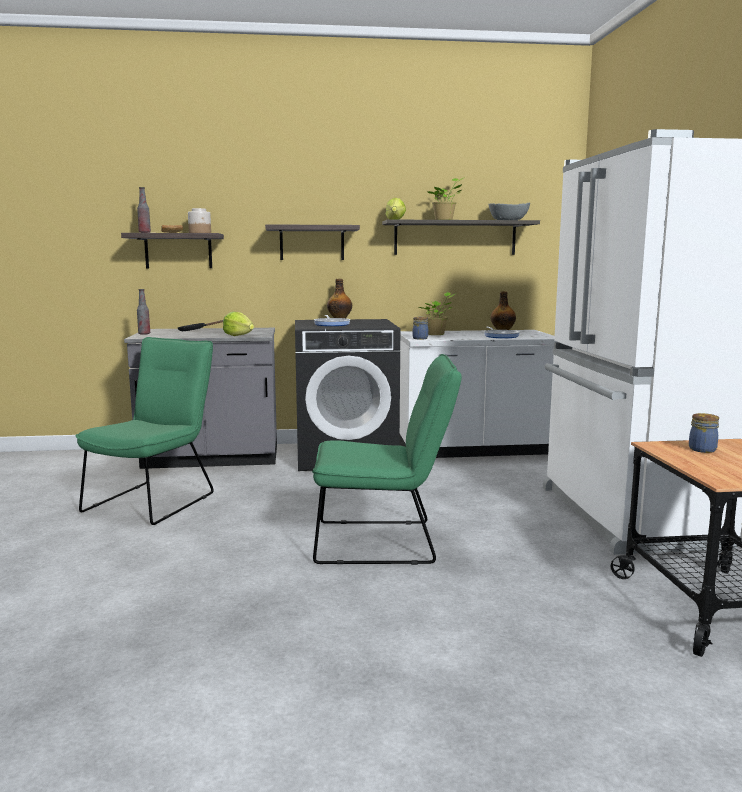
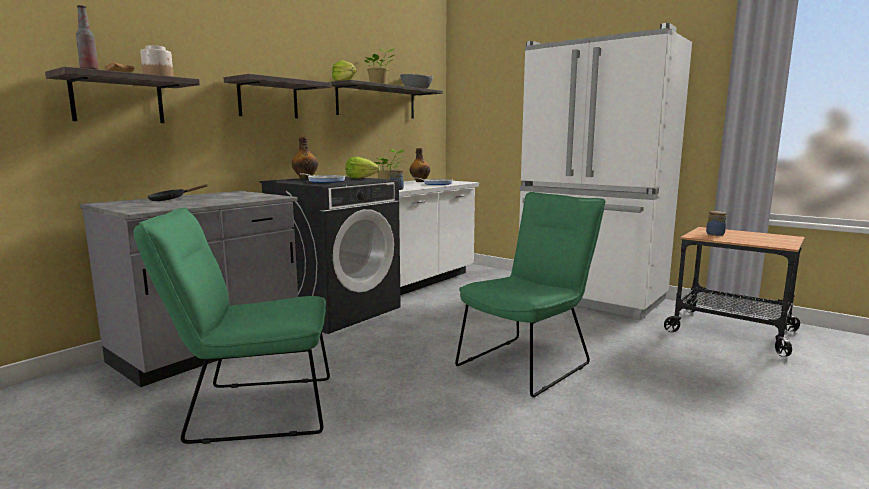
camera: 45 degrees left, 0 degrees up
(144, 334) = (122, 207): bottle -> none
(156, 500) = (252, 409): green chair -> green chair turned 75 degrees counterclockwise
(238, 335) = (256, 198): lettuce -> lettuce (360, 178)

